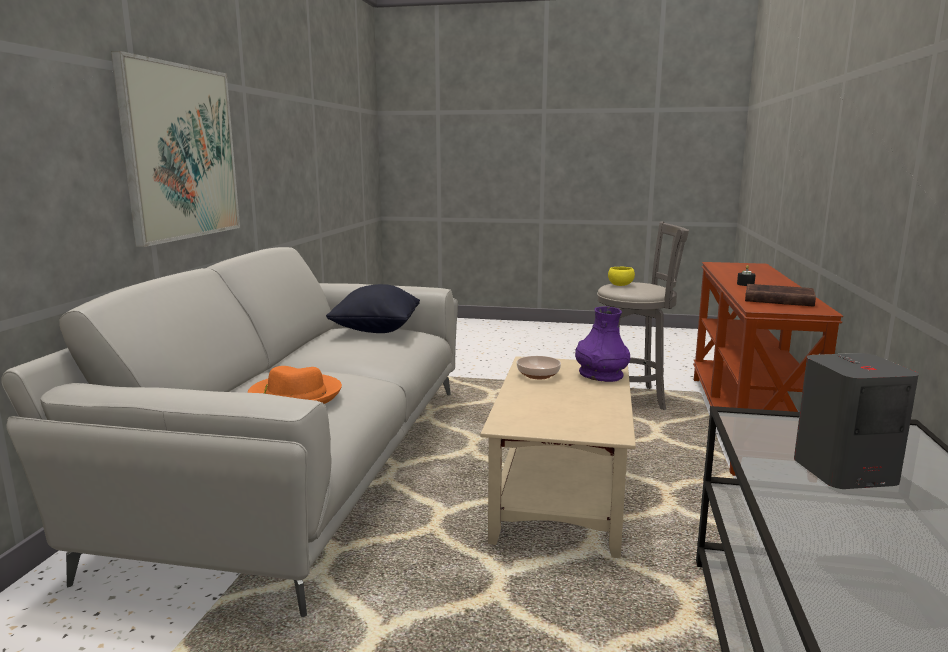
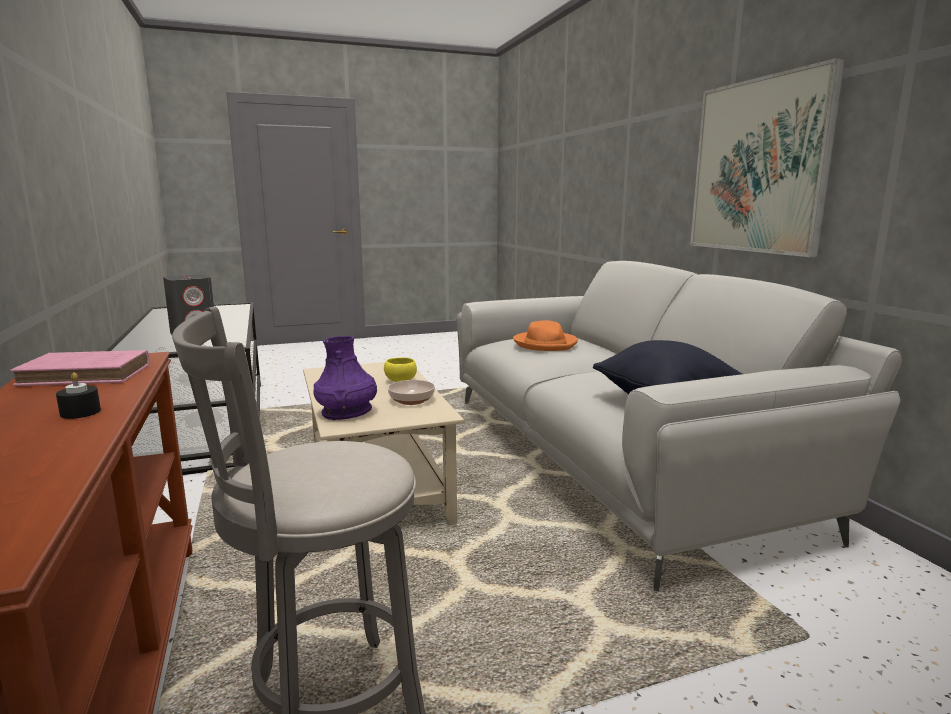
camera: 150 degrees right, 0 degrees up
(621, 285) = (356, 461): yellow bowl -> yellow bowl (400, 381)
(776, 300) = (89, 375): brown book -> pink book

